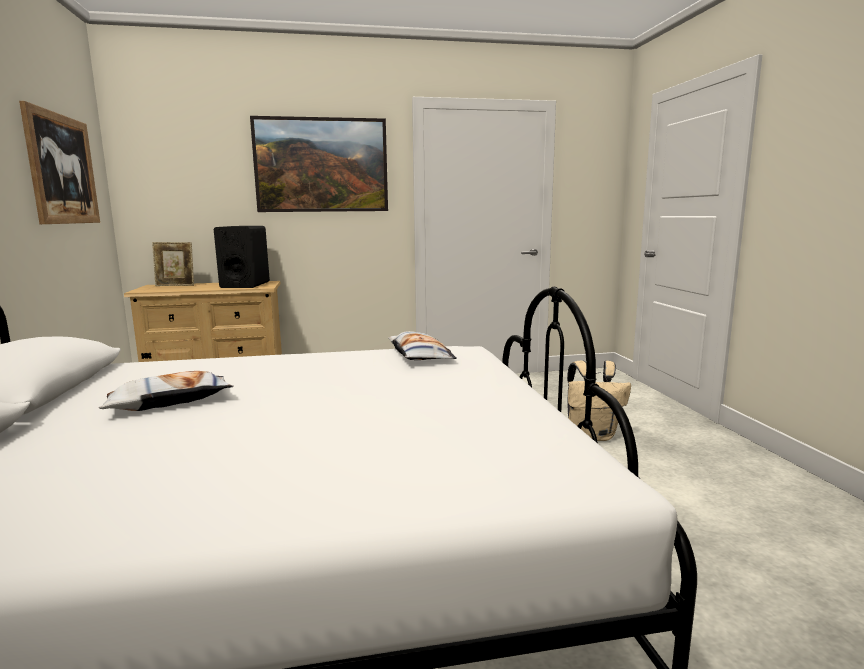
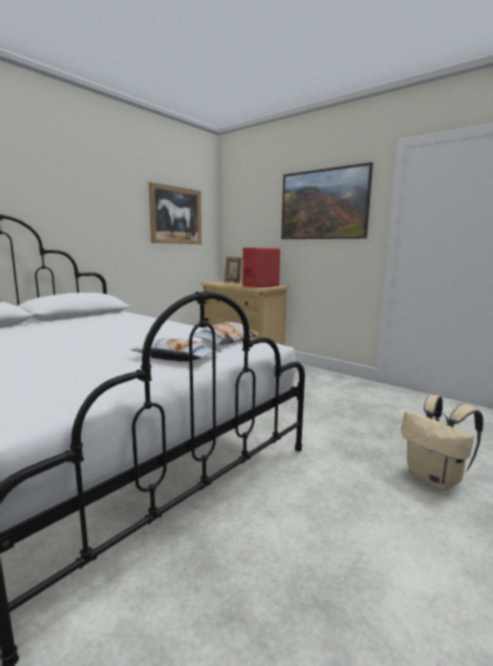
camera: 50 degrees right, 0 degrees up
(169, 401) = (80, 328): pillow -> pillow (176, 358)
(245, 285) = (260, 286): black speaker -> red speaker

